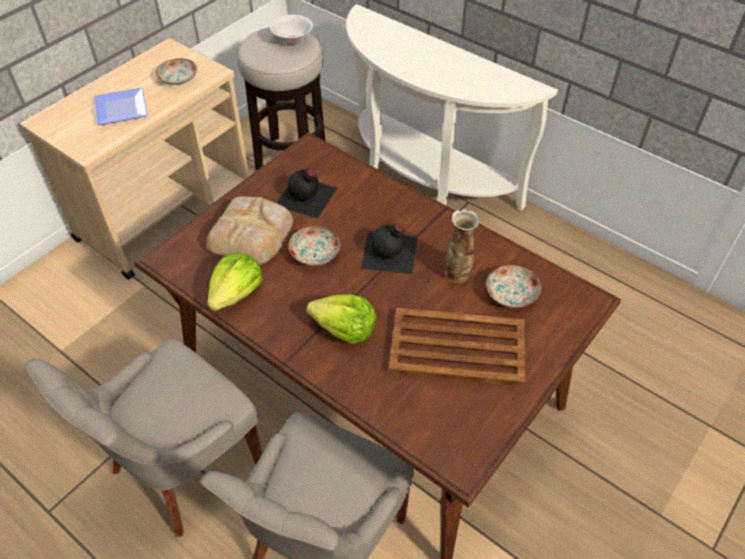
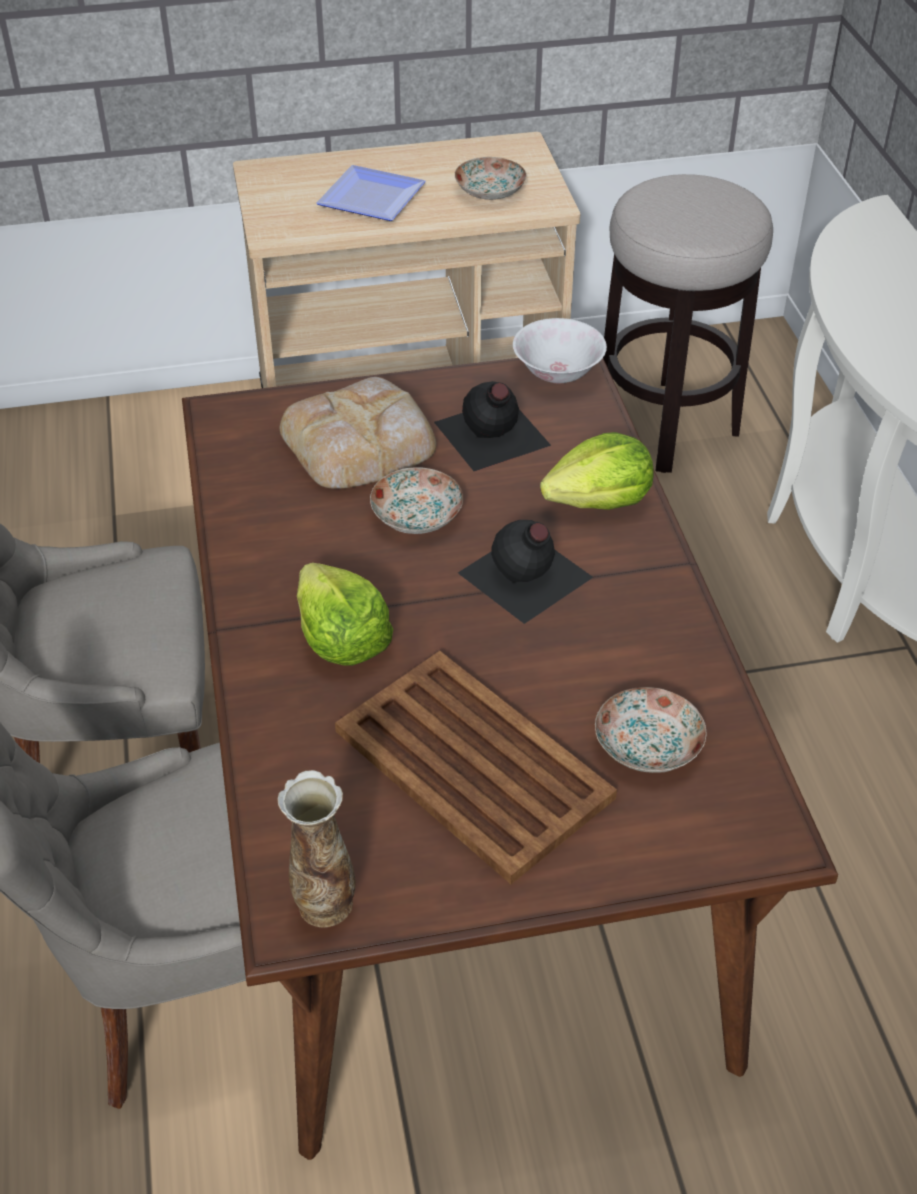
camera: 40 degrees right, 5 degrees down
(237, 293) = (257, 507): lettuce -> lettuce (600, 501)
(292, 40) = (722, 208): white bowl -> white bowl (558, 373)
(457, 274) = (593, 665): vase -> vase (324, 906)

